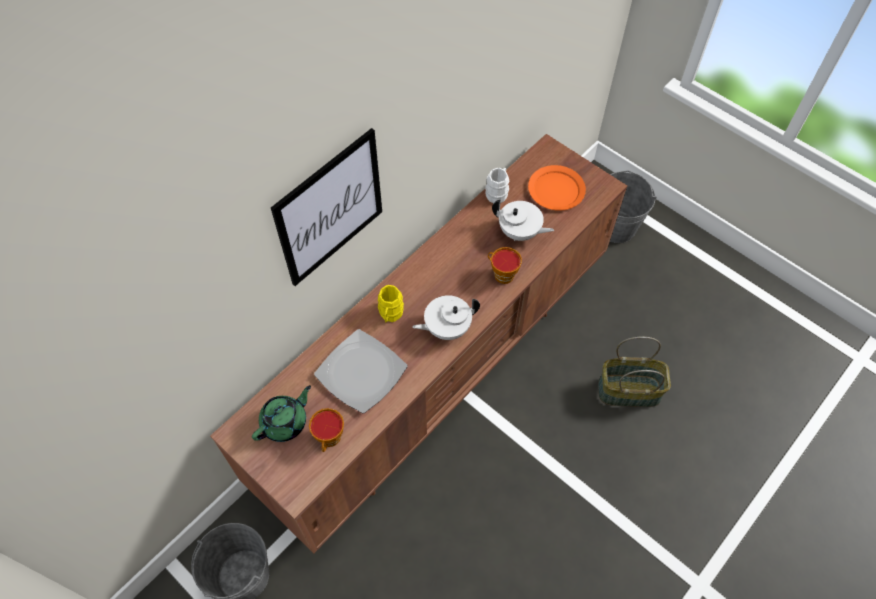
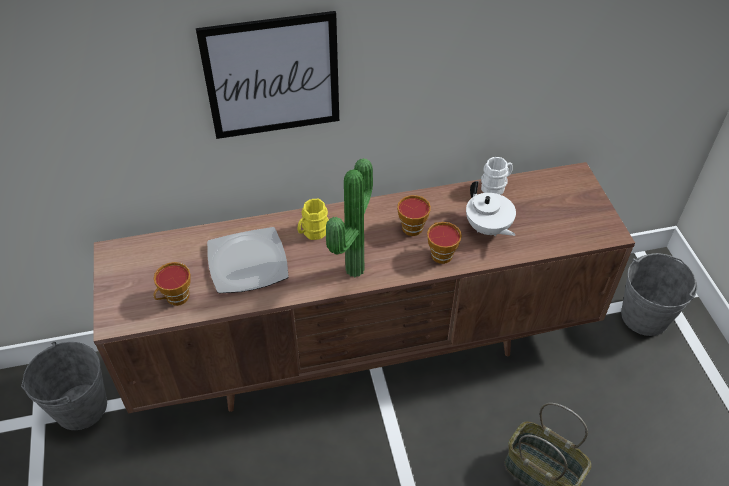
camera: 35 degrees right, 10 degrees down
(285, 422) = (155, 265): green teapot -> none
(446, 328) = (351, 269): white teapot -> potted plant
(463, 262) = (413, 226): none -> cup
(555, 190) = (555, 211): orange plate -> none

